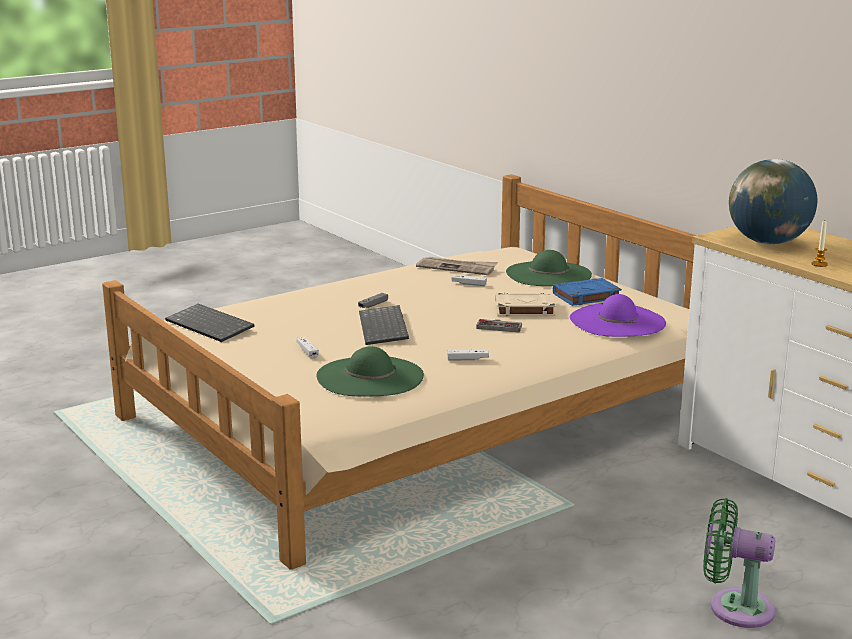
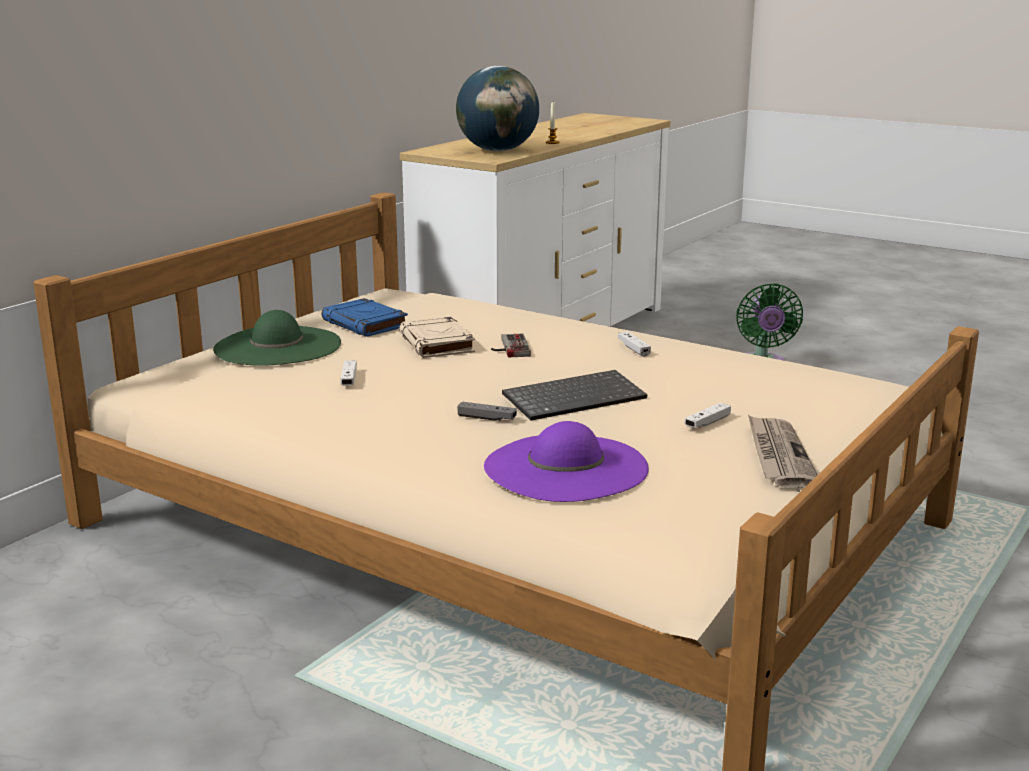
camera: 110 degrees left, 0 degrees up
(211, 325) = (683, 507): keyboard -> none
(370, 376) = (741, 380): green hat -> none
(457, 268) = (268, 395): newspaper -> newspaper (778, 455)
(617, 321) = (446, 307): purple hat -> purple hat (566, 467)

